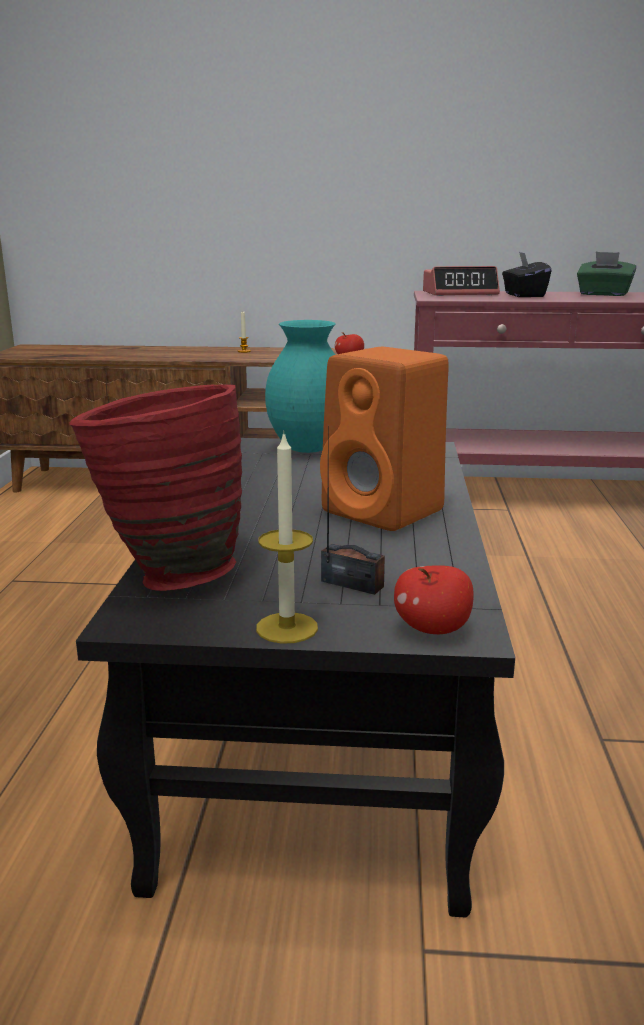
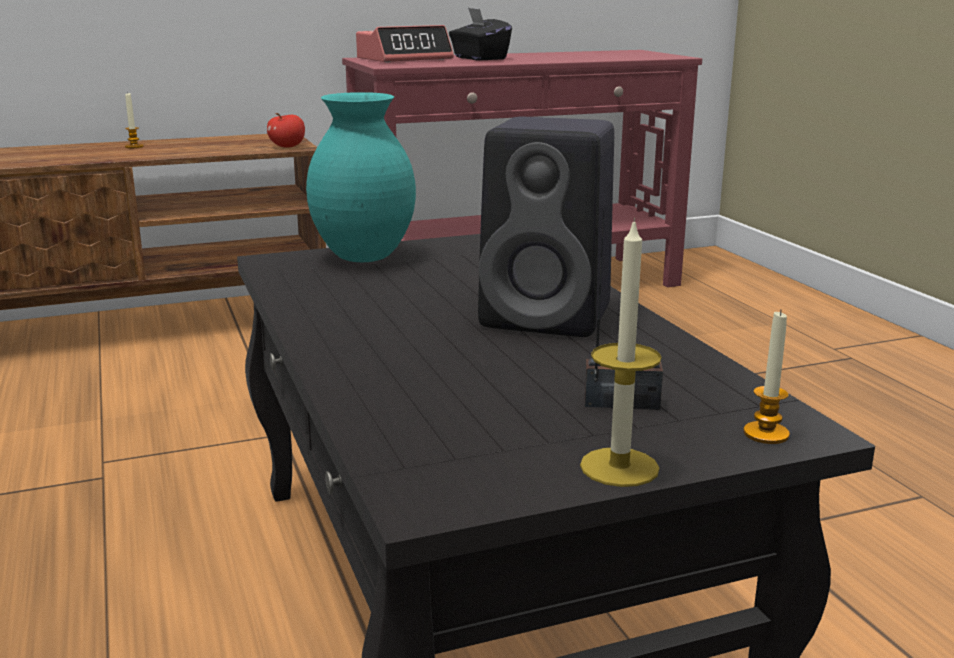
camera: 25 degrees left, 0 degrees up
(167, 575) = (395, 436): red vase -> none
(386, 512) = (550, 317): orange speaker -> black speaker
(433, 629) = (766, 434): apple -> candle
(603, 294) = (557, 54): green tissue box -> none

